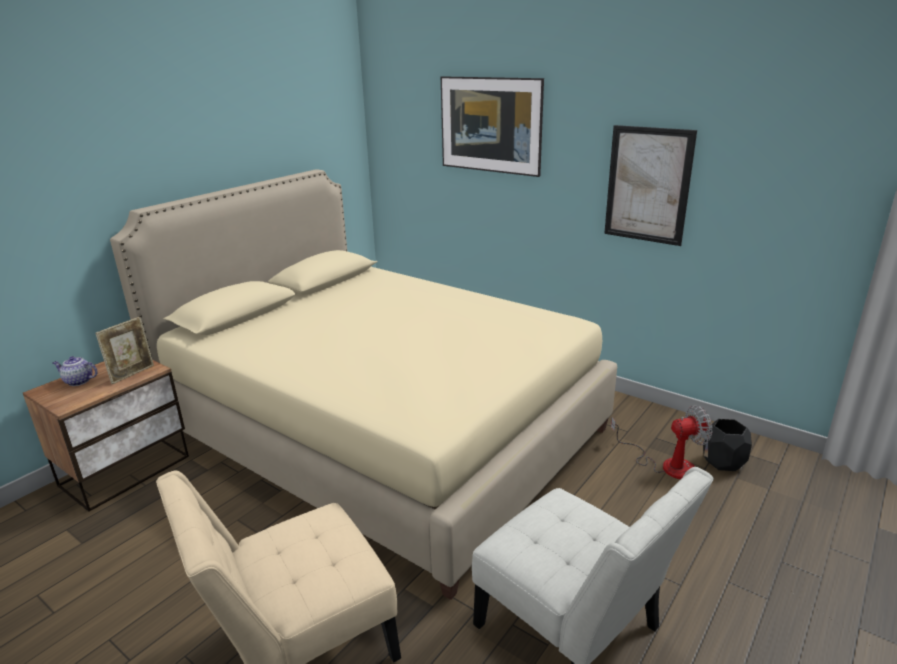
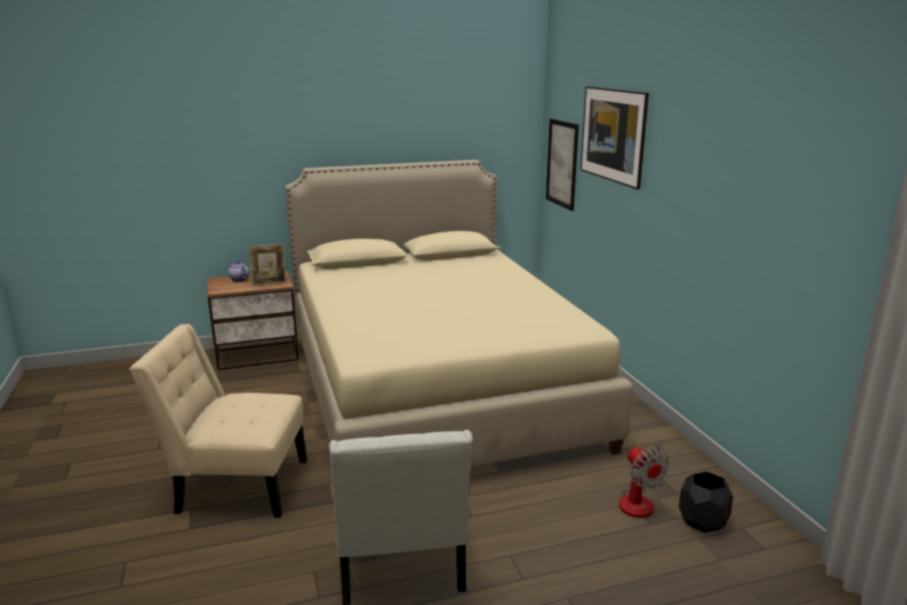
camera: 35 degrees right, 5 degrees down
(648, 185) = (711, 209): picture -> picture (562, 163)
(667, 464) = (640, 500): fan -> fan turned 45 degrees clockwise

